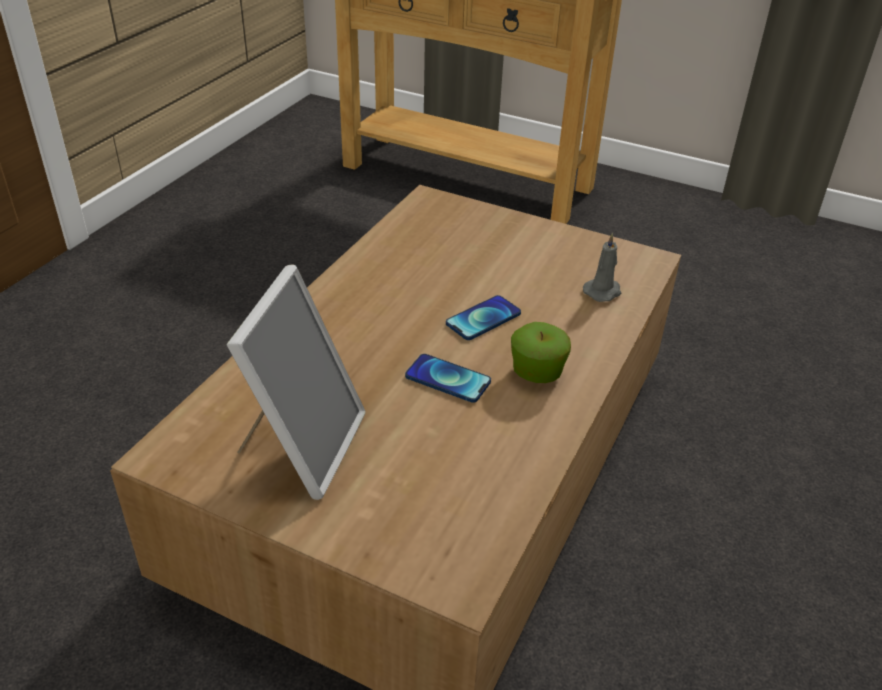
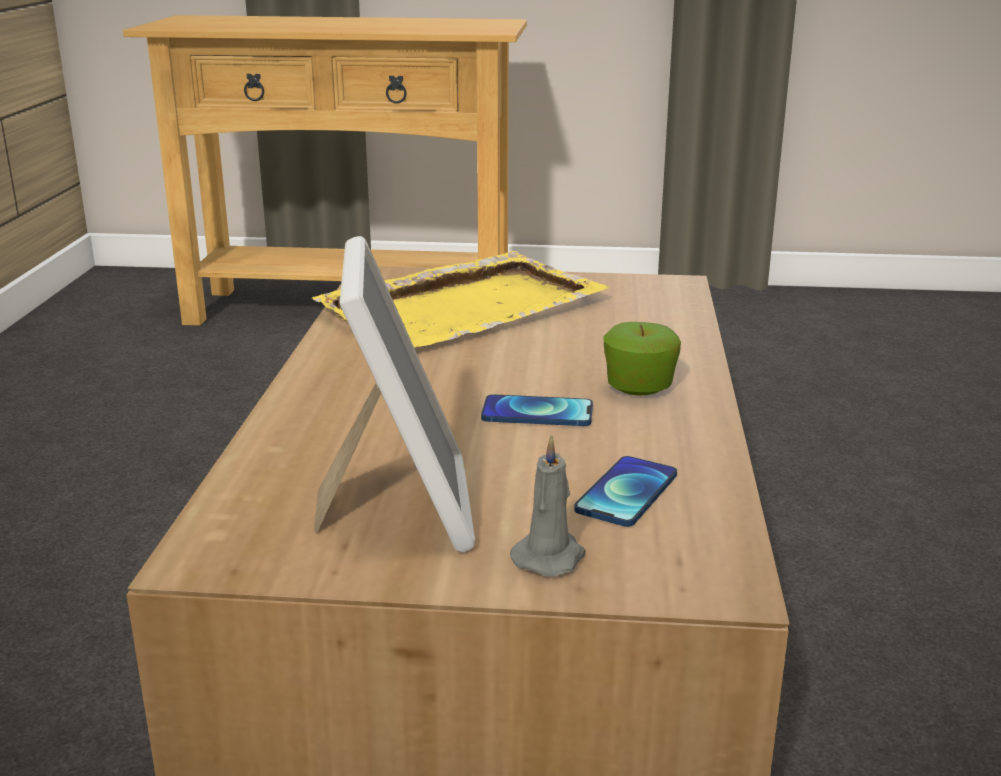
camera: 20 degrees left, 15 degrees down
(469, 251) = (465, 307): none -> yellow tray
(483, 319) = (533, 357): phone -> phone (626, 493)
(603, 291) = (650, 314): grey candle -> grey candle (550, 556)

